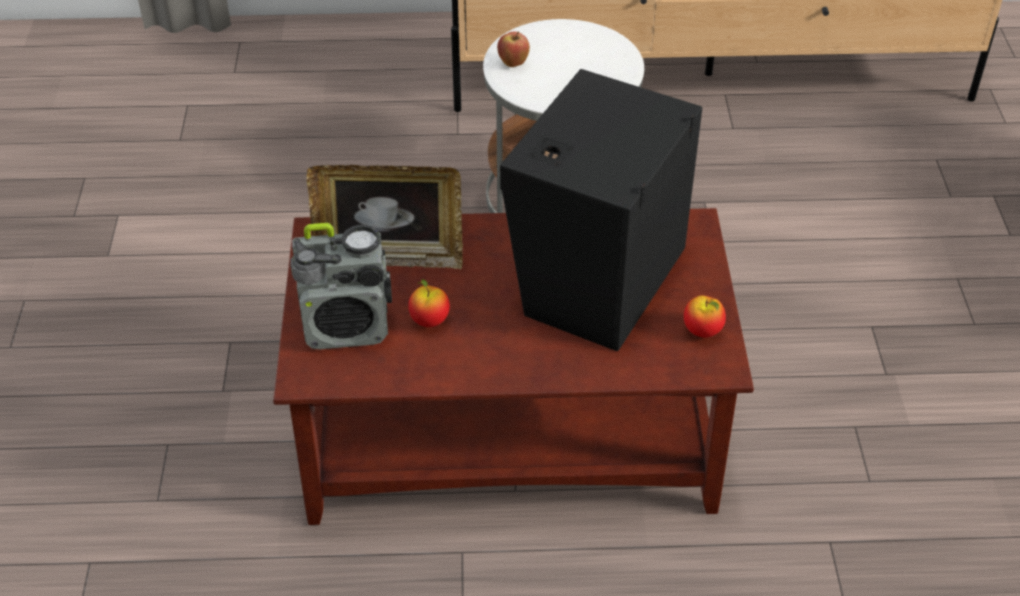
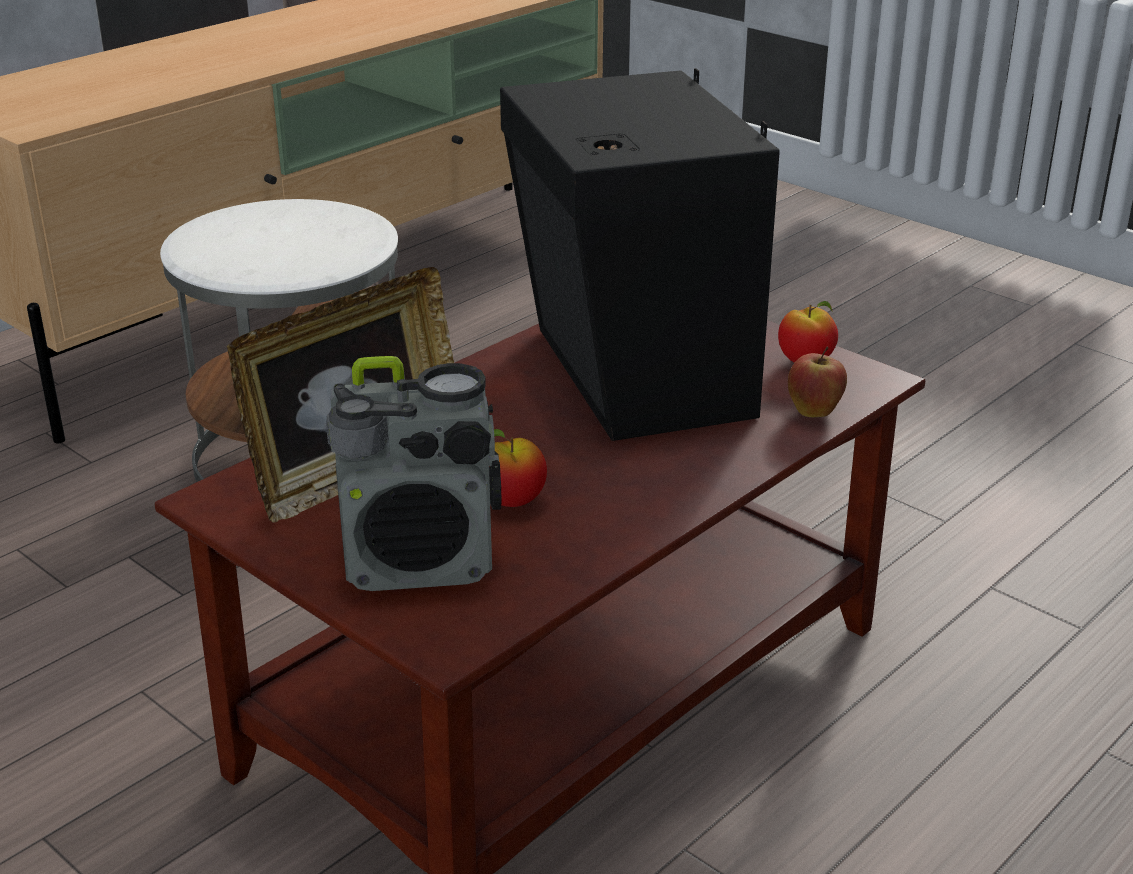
camera: 45 degrees left, 15 degrees down
(348, 328) = (421, 563): radio -> radio turned 45 degrees clockwise
(513, 64) = (220, 260): apple -> apple (814, 413)

